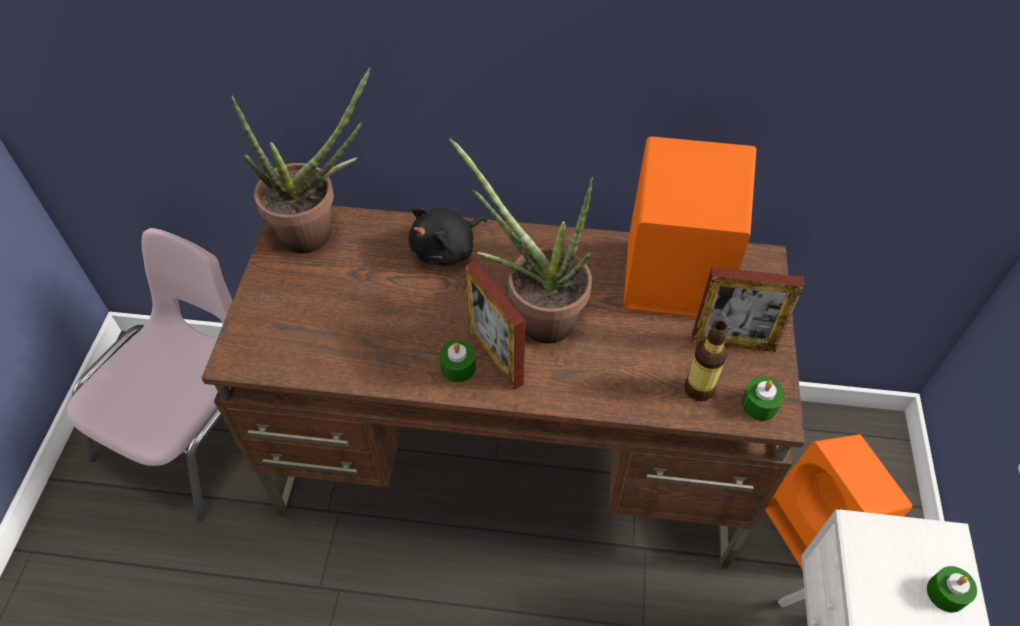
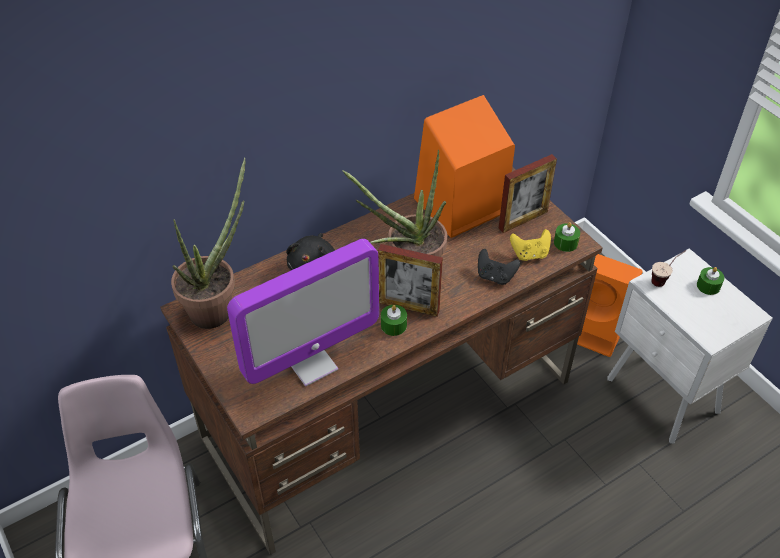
camera: 40 degrees left, 5 degrees down
(336, 351) = (311, 364): none -> monitor
(628, 388) = (495, 276): none -> black game controller
(698, 389) = (530, 254): bottle -> yellow game controller
(888, 540) = (664, 279): none -> cup

